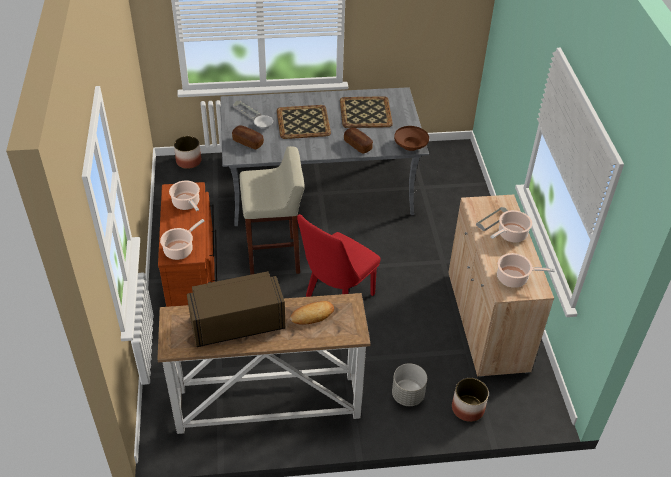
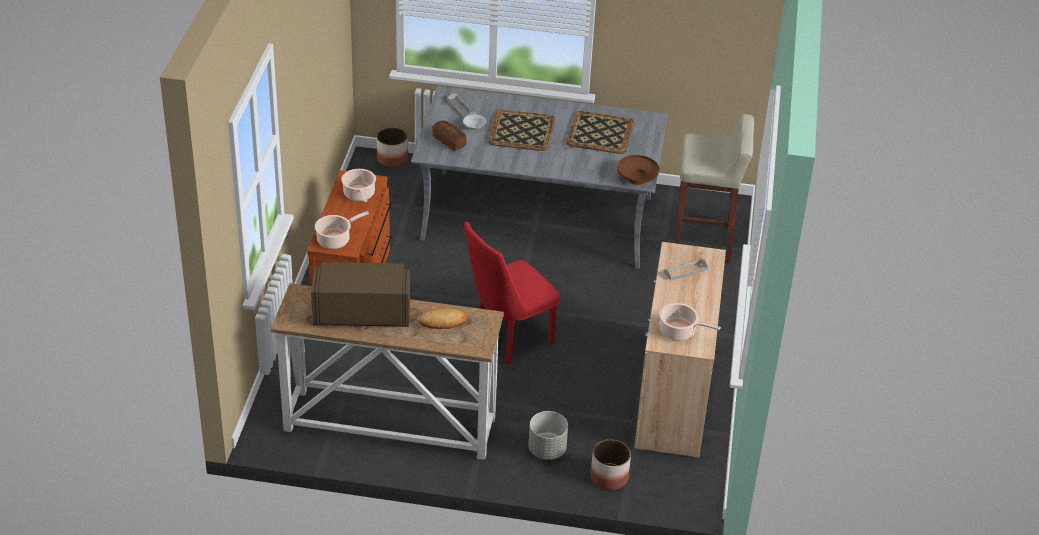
camera: 15 degrees right, 5 degrees down
(274, 257) = (453, 281): beige stool -> beige stool (704, 241)
(357, 145) = (574, 167): bread -> none
(511, 235) = (699, 290): cooking pot -> none

